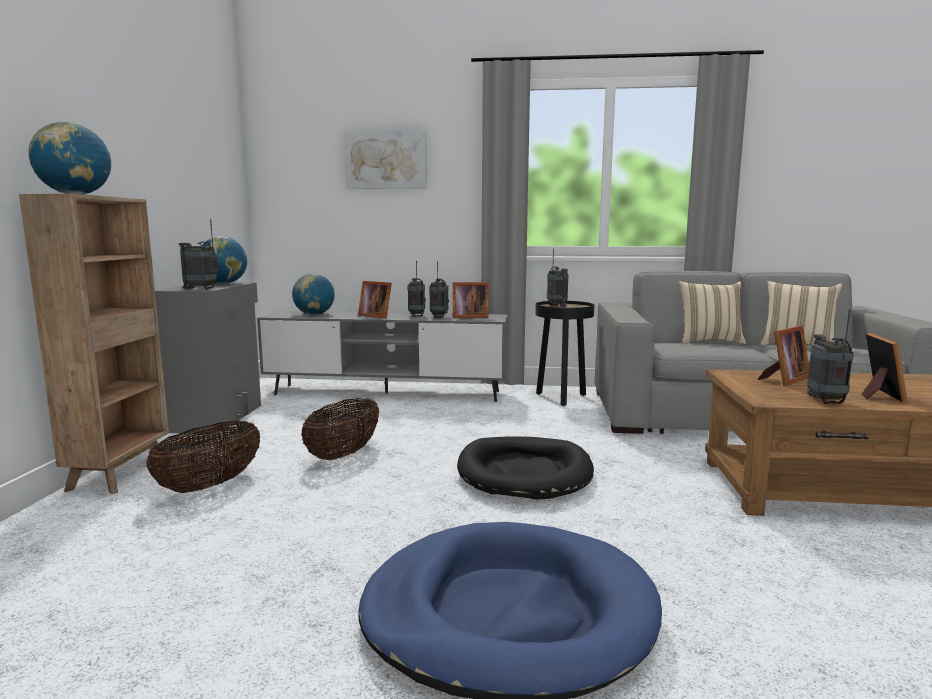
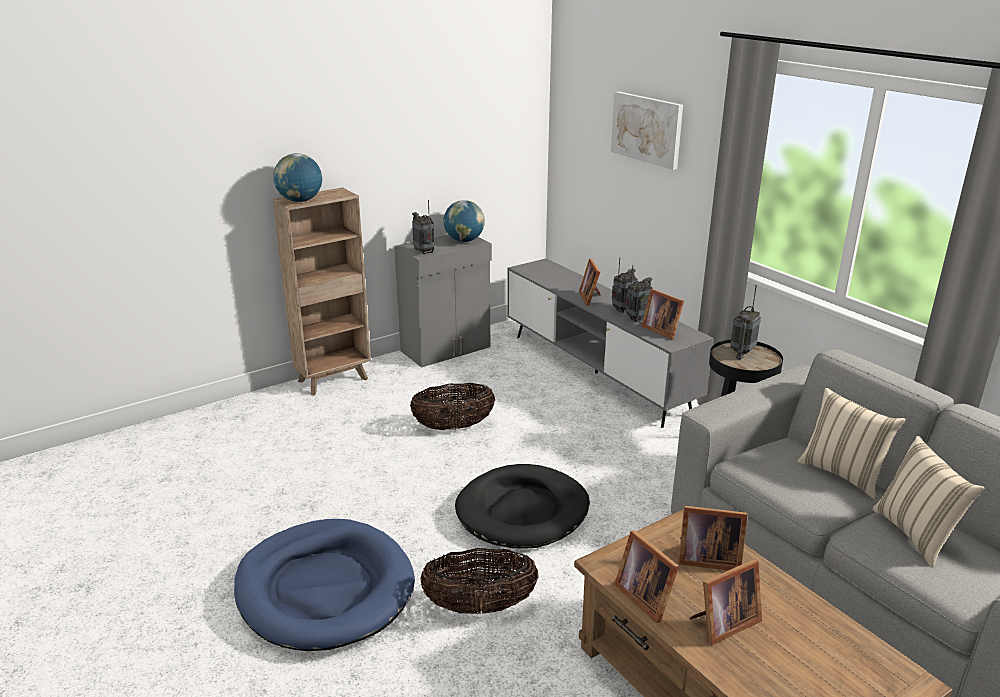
camera: 50 degrees right, 15 degrees up
(210, 485) = (354, 413): basket -> basket (480, 606)
(314, 314) = (554, 276): globe -> none
(825, 401) = (645, 596): radio -> picture frame

